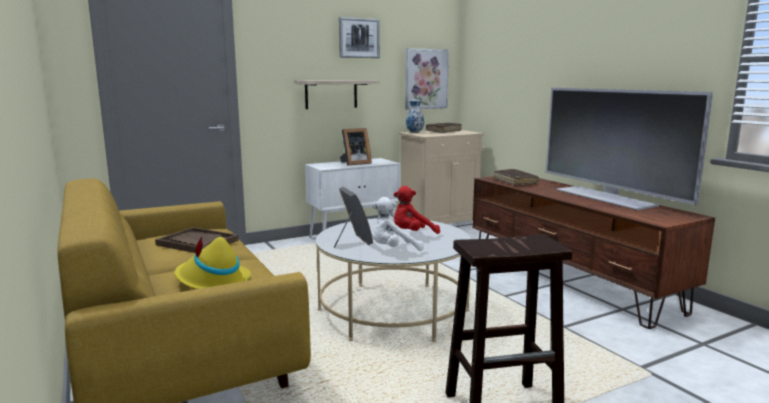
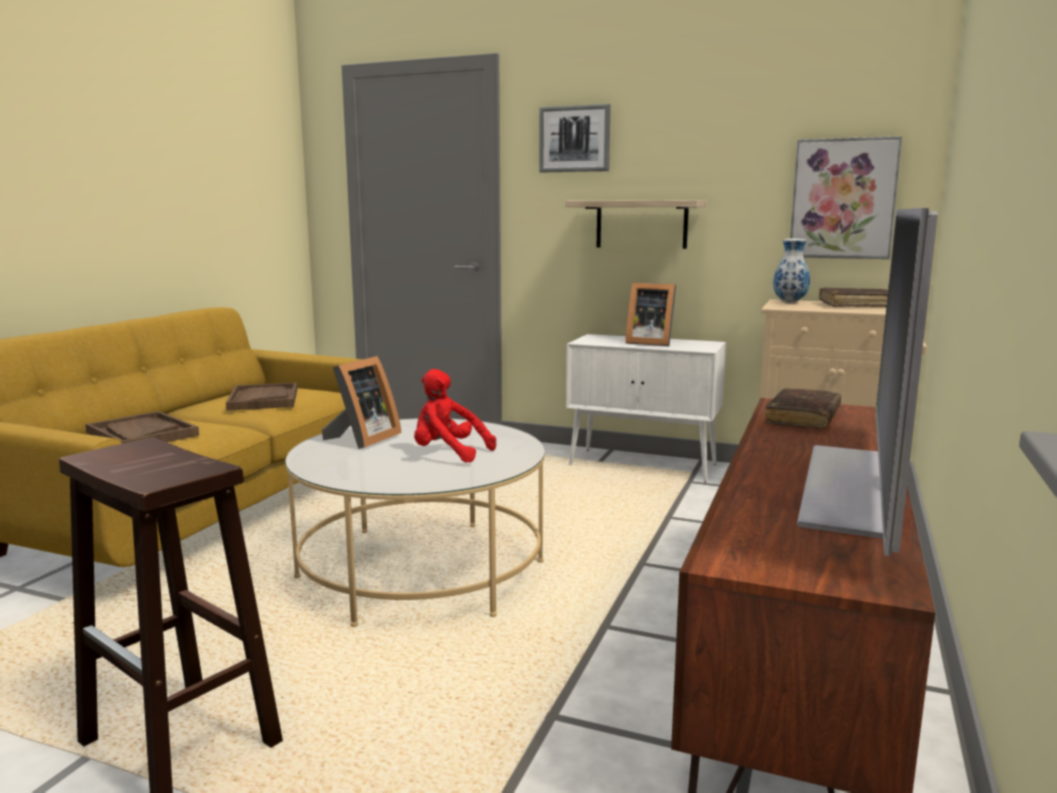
camera: 50 degrees right, 0 degrees up
(212, 281) = (142, 434): yellow hat -> brown tray
(359, 38) = (698, 127): picture -> picture (574, 139)
(393, 250) = (355, 462): white plush toy -> none

